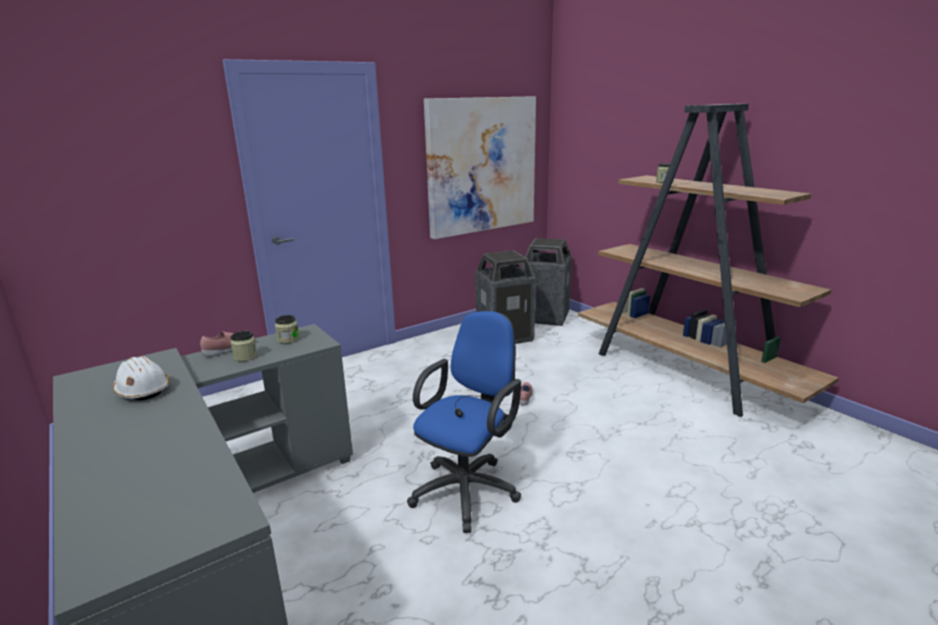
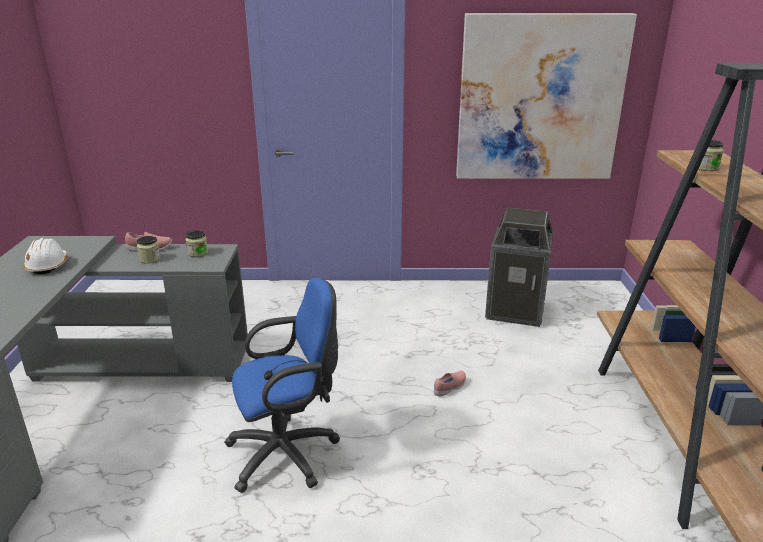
camera: 35 degrees right, 5 degrees up
(545, 317) = (592, 302): trash can -> none

